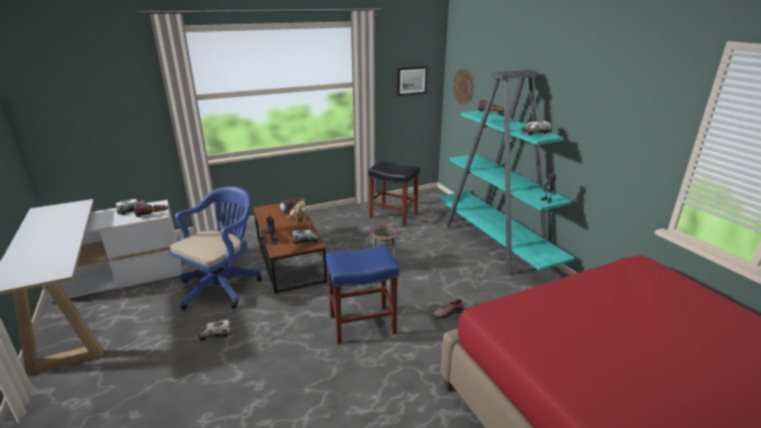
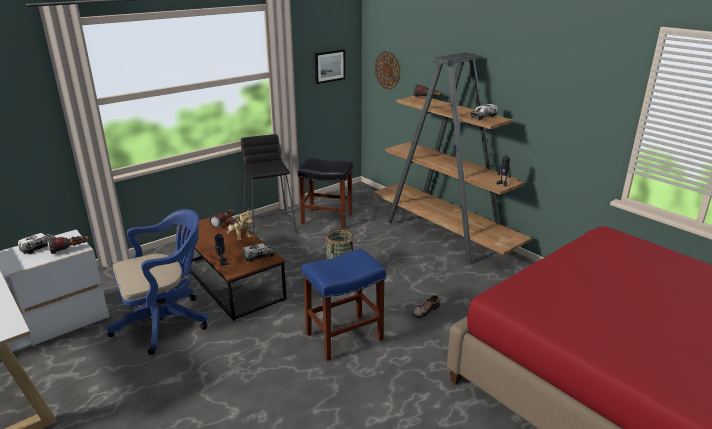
camera: 15 degrees left, 0 degrees up
(215, 334) = (185, 375): toy truck -> none
(223, 286) = (166, 322): blue office chair -> blue office chair turned 45 degrees clockwise
(342, 216) = (270, 226): none -> black stool
(495, 244) = (444, 235): turquoise bookcase -> brown bookcase

